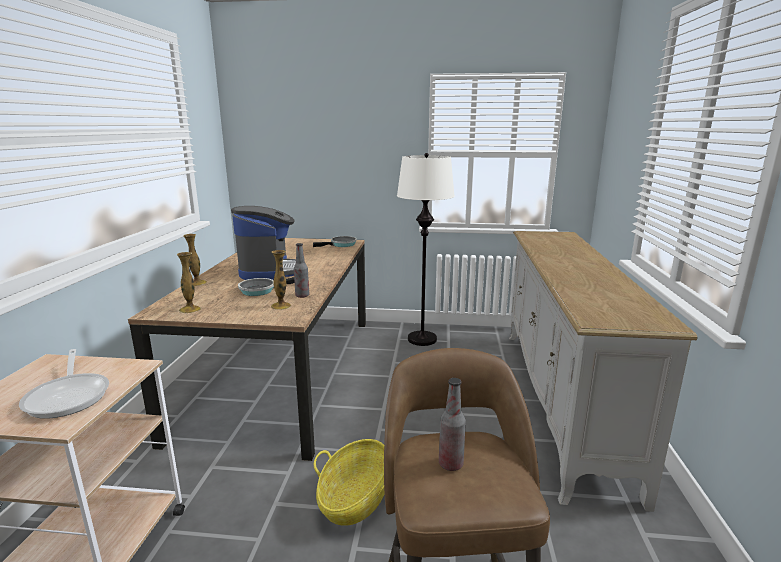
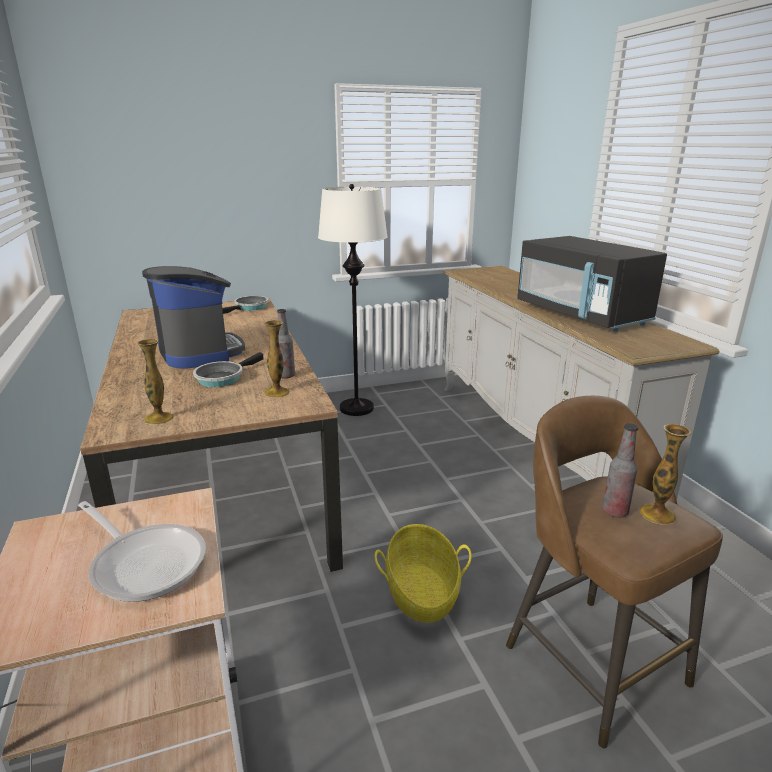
camera: 25 degrees left, 5 degrees up
(197, 283) = (118, 383): vase -> vase (657, 514)
(586, 282) = (581, 315): none -> black microwave

